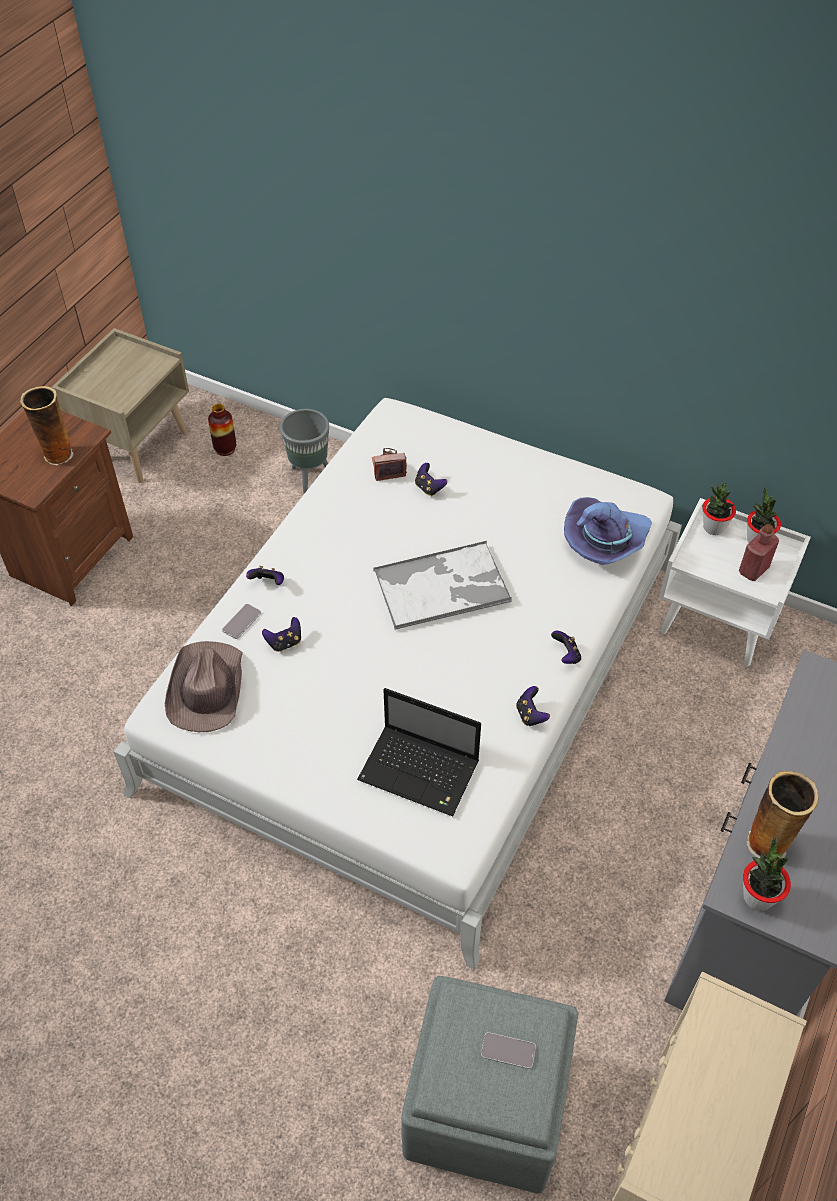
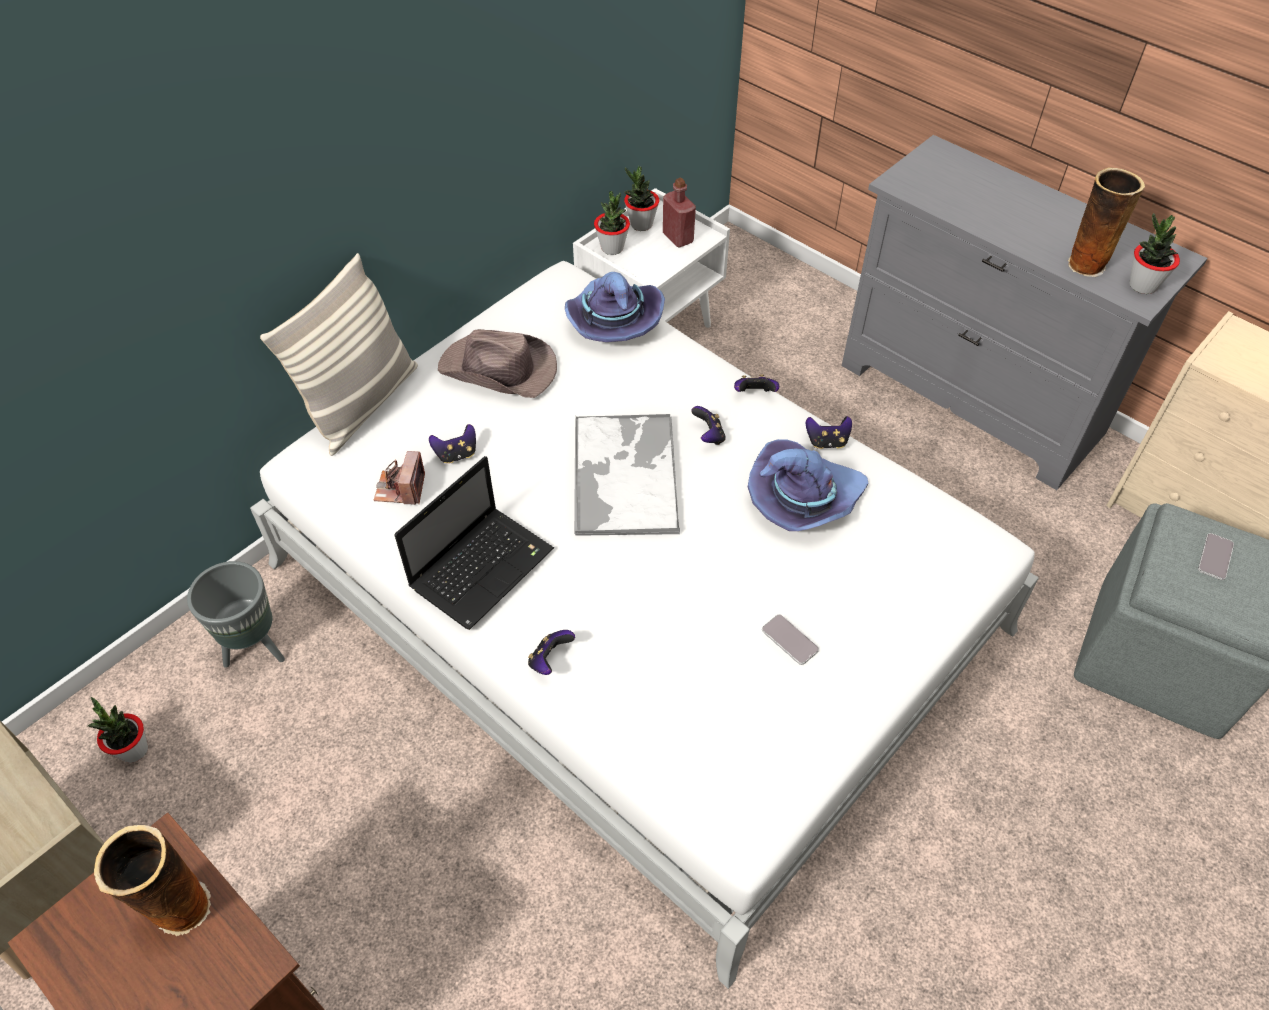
camera: 75 degrees left, 0 degrees up
(206, 689) = (714, 766): brown hat -> brown hat (499, 370)
(225, 449) = (133, 750): vase -> potted plant
(241, 622) = (608, 704): phone -> phone (790, 640)
(284, 642) = (662, 657): game controller -> game controller (708, 436)
(421, 772) = (886, 554): laptop -> laptop (483, 566)
(457, 426) = (362, 404): none -> pillow
(459, 707) = (803, 500): none -> purple hat

